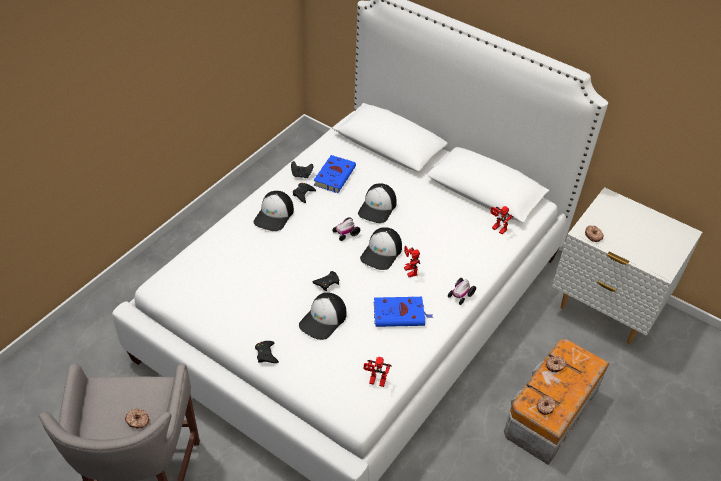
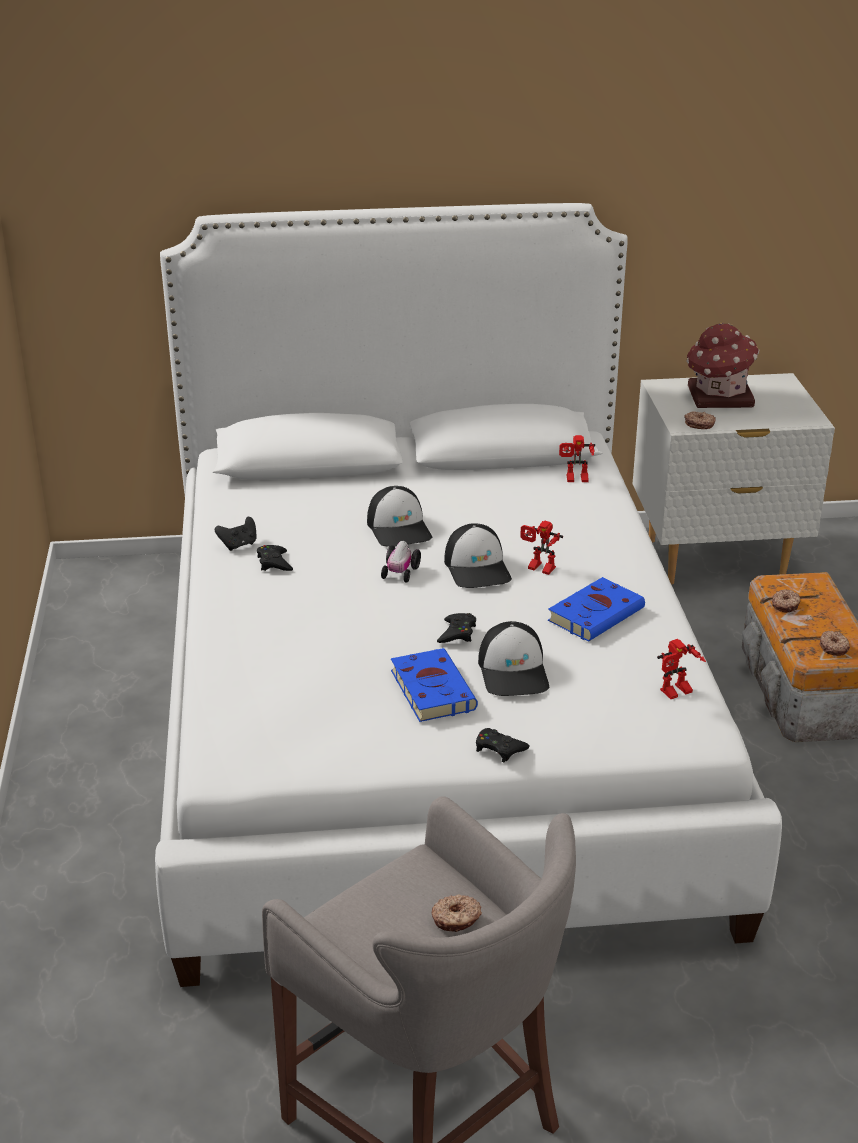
camera: 40 degrees left, 15 degrees down
(274, 215) = (270, 603): cap -> none
(335, 175) = (288, 524): blue book -> blue book (431, 689)
(460, 295) = (634, 559): toy car -> none
(631, 223) = (718, 397): none -> toy house

